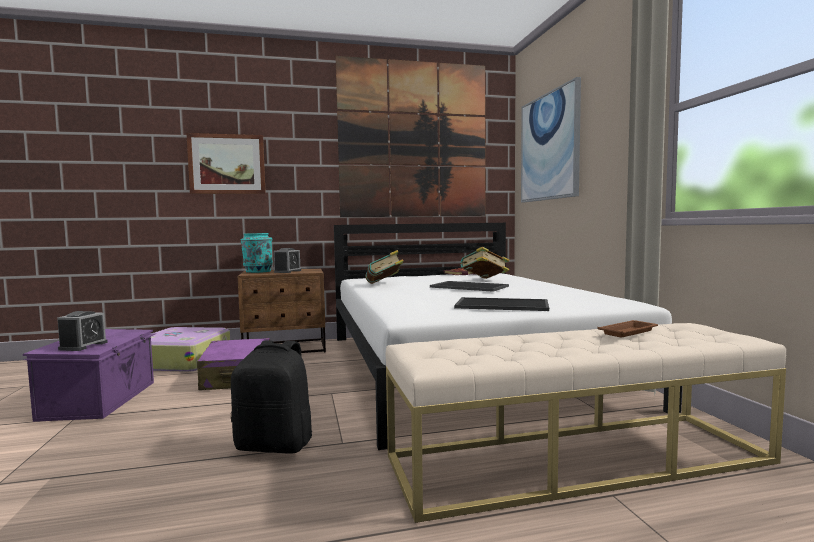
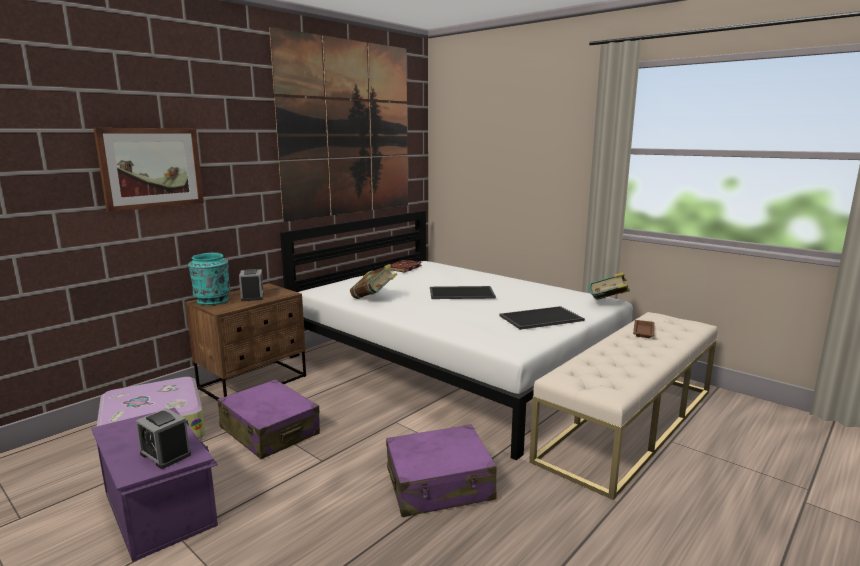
camera: 35 degrees left, 10 degrees up
(83, 346) = (165, 454): alarm clock -> alarm clock turned 150 degrees clockwise
(275, 445) = (439, 485): black backpack -> purple suitcase
(484, 280) = (451, 280): book -> book (608, 304)
(549, 147) = (482, 146): picture -> none

